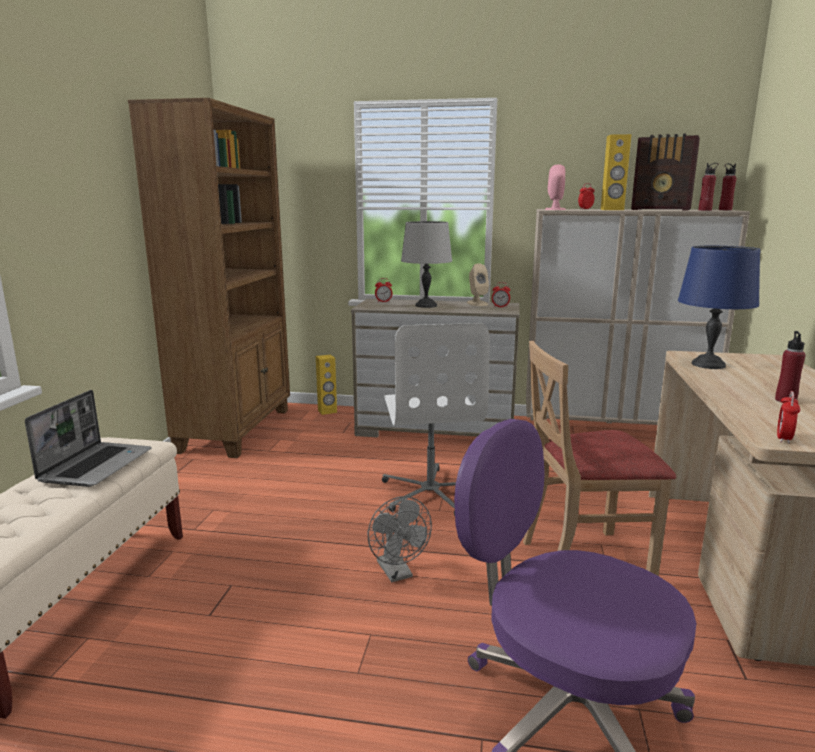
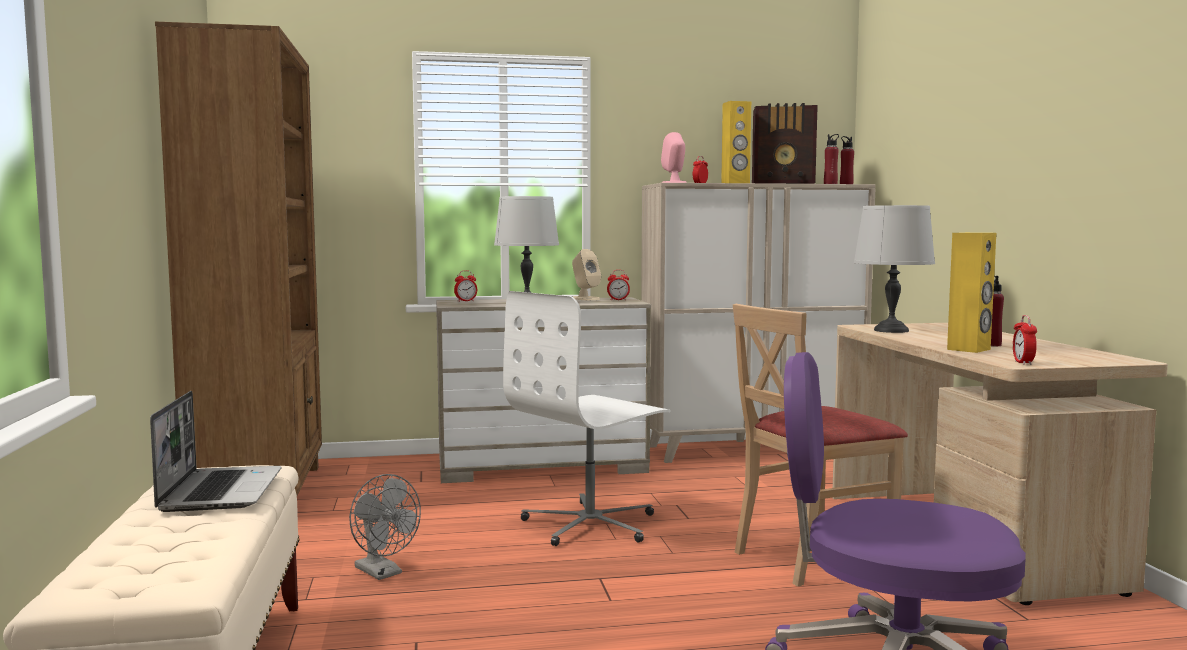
camera: 20 degrees left, 10 degrees down
(327, 411) = (378, 463): yellow speaker -> yellow speaker (969, 349)
(397, 573) = (618, 599): grey fan -> grey fan (383, 573)
(431, 492) = (591, 524): white office chair -> white office chair turned 75 degrees clockwise
(707, 364) = (890, 330): blue table lamp -> grey table lamp

